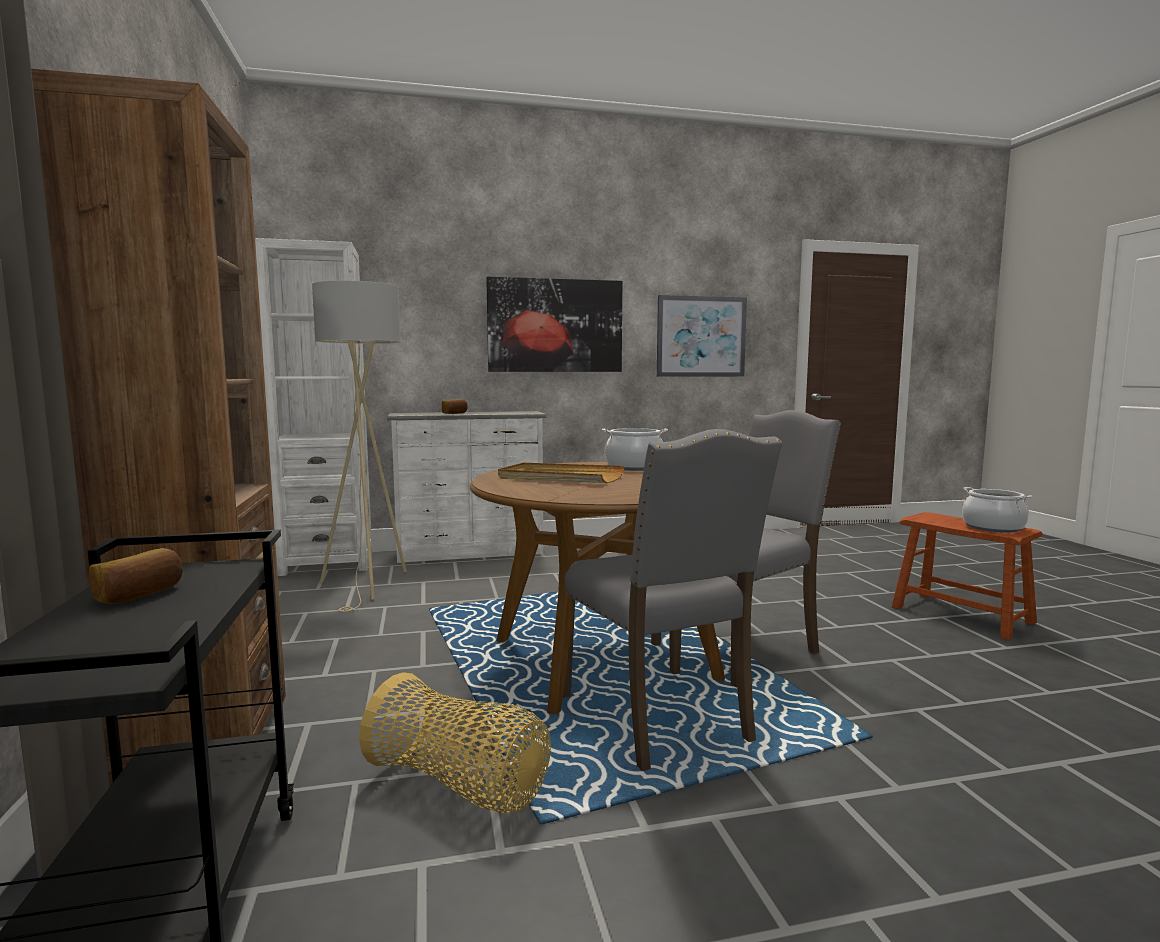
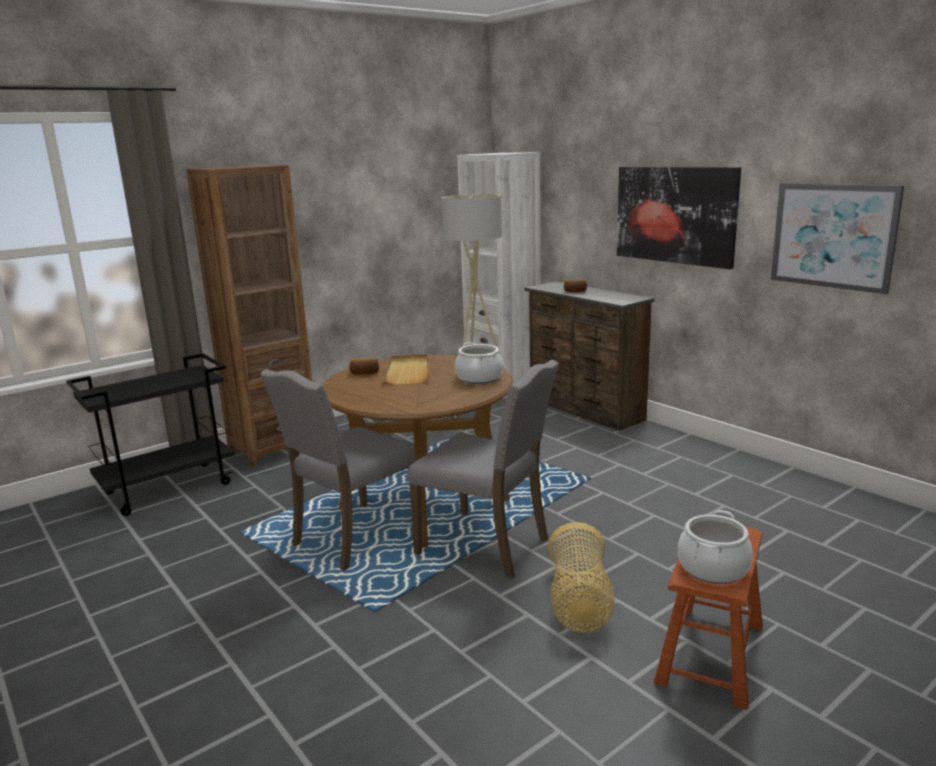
camera: 65 degrees right, 10 degrees up
(140, 594) = (167, 378): bread -> bread (365, 373)
(460, 786) = (261, 507): basket -> basket (579, 603)
(471, 552) = (584, 410): white dresser -> brown dresser

